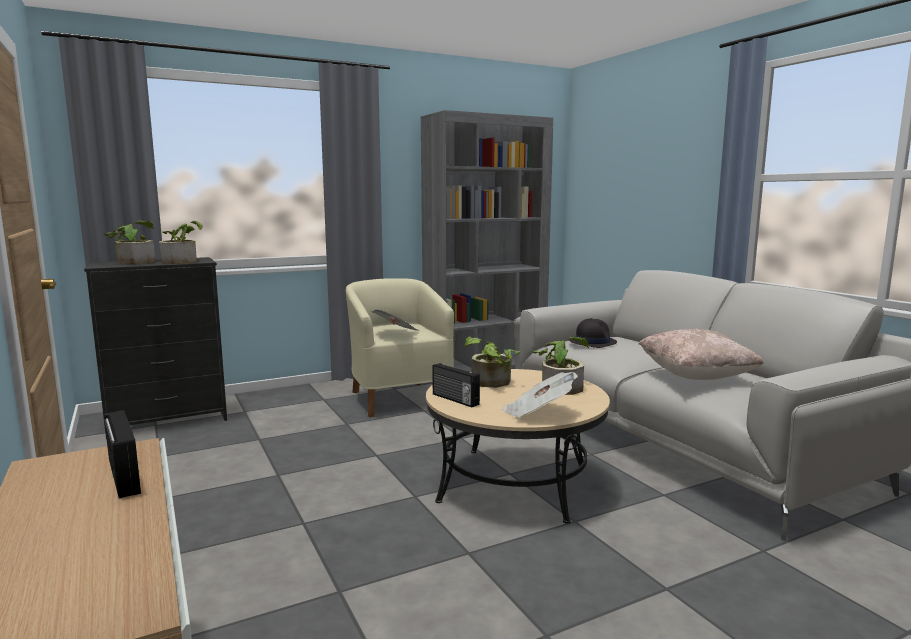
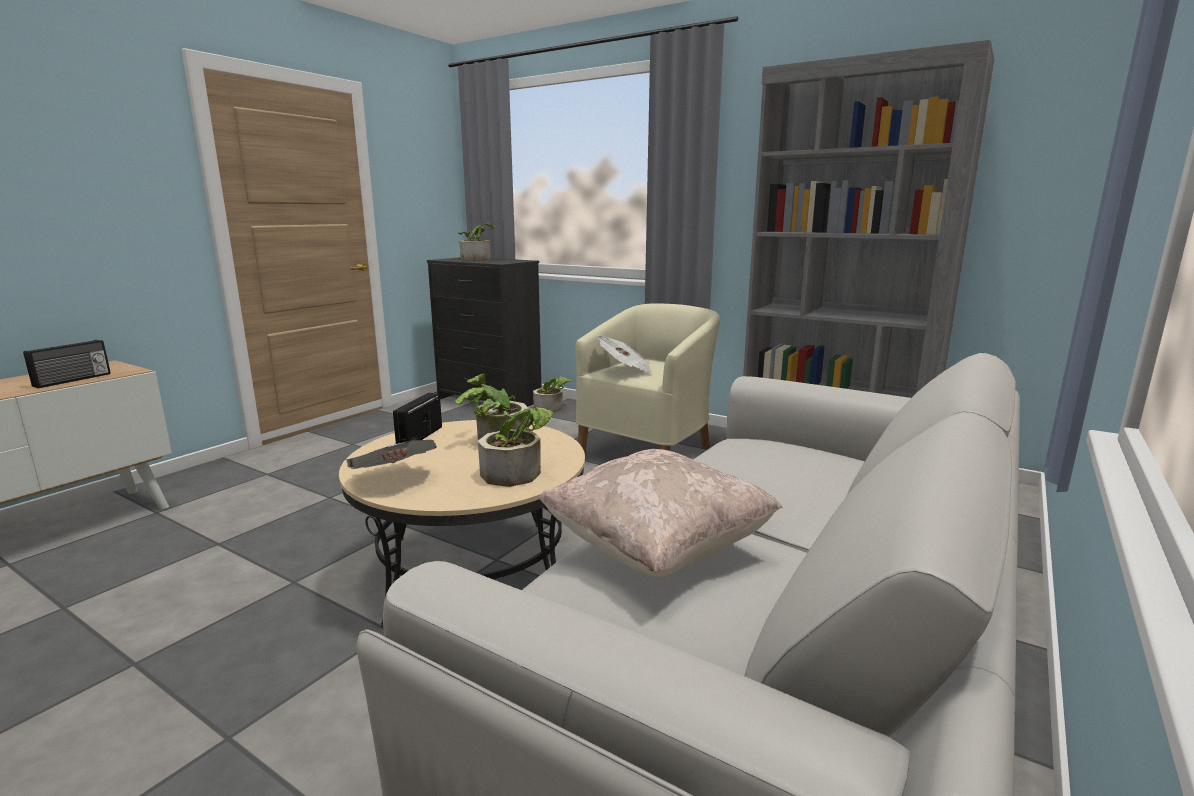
camera: 60 degrees right, 5 degrees up
(182, 261) = (495, 261): potted plant -> potted plant (552, 408)
(592, 342) = (763, 451): black hat -> none

